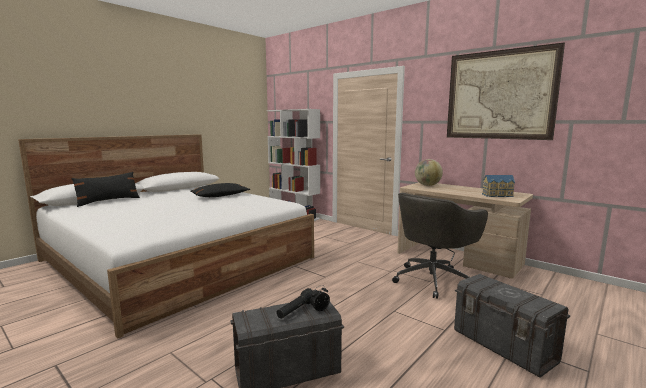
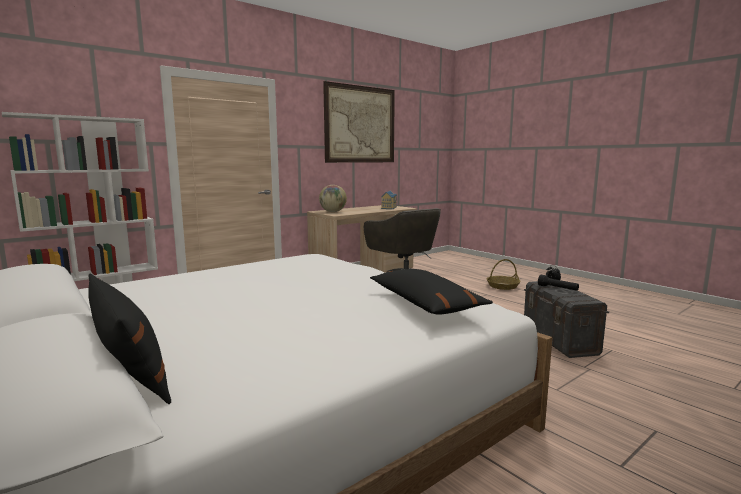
camera: 80 degrees left, 0 degrees up
(220, 196) = (220, 280): black pillow -> black pillow (425, 303)
(504, 346) = (503, 286): grey storage box -> basket

